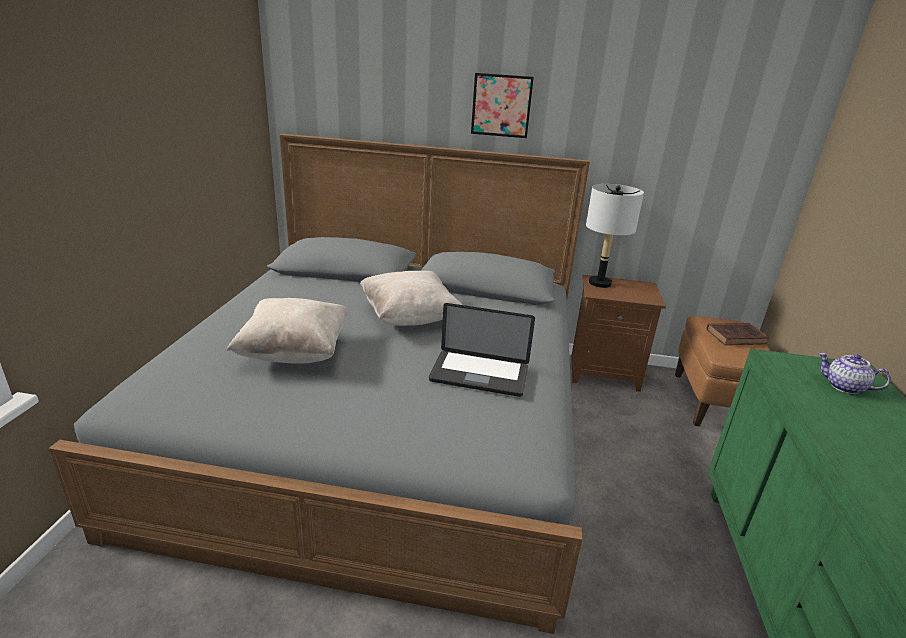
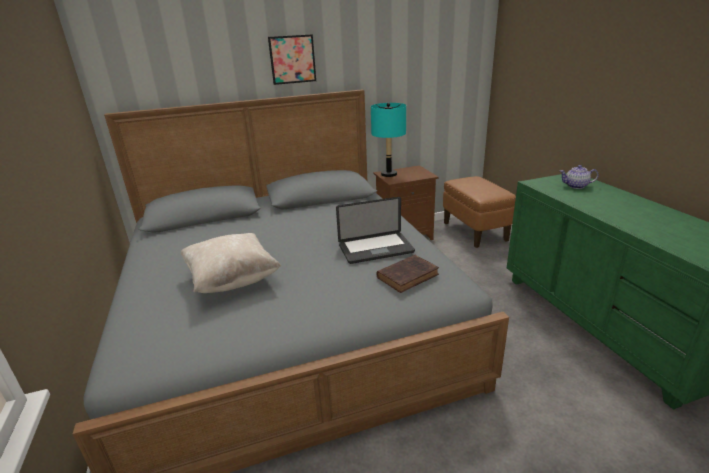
camera: 25 degrees left, 0 degrees up
(409, 317) = (291, 231): beige pillow -> none
(599, 283) = (388, 174): grey table lamp -> turquoise table lamp
(737, 337) = (480, 185): brown book -> brown book (409, 275)

